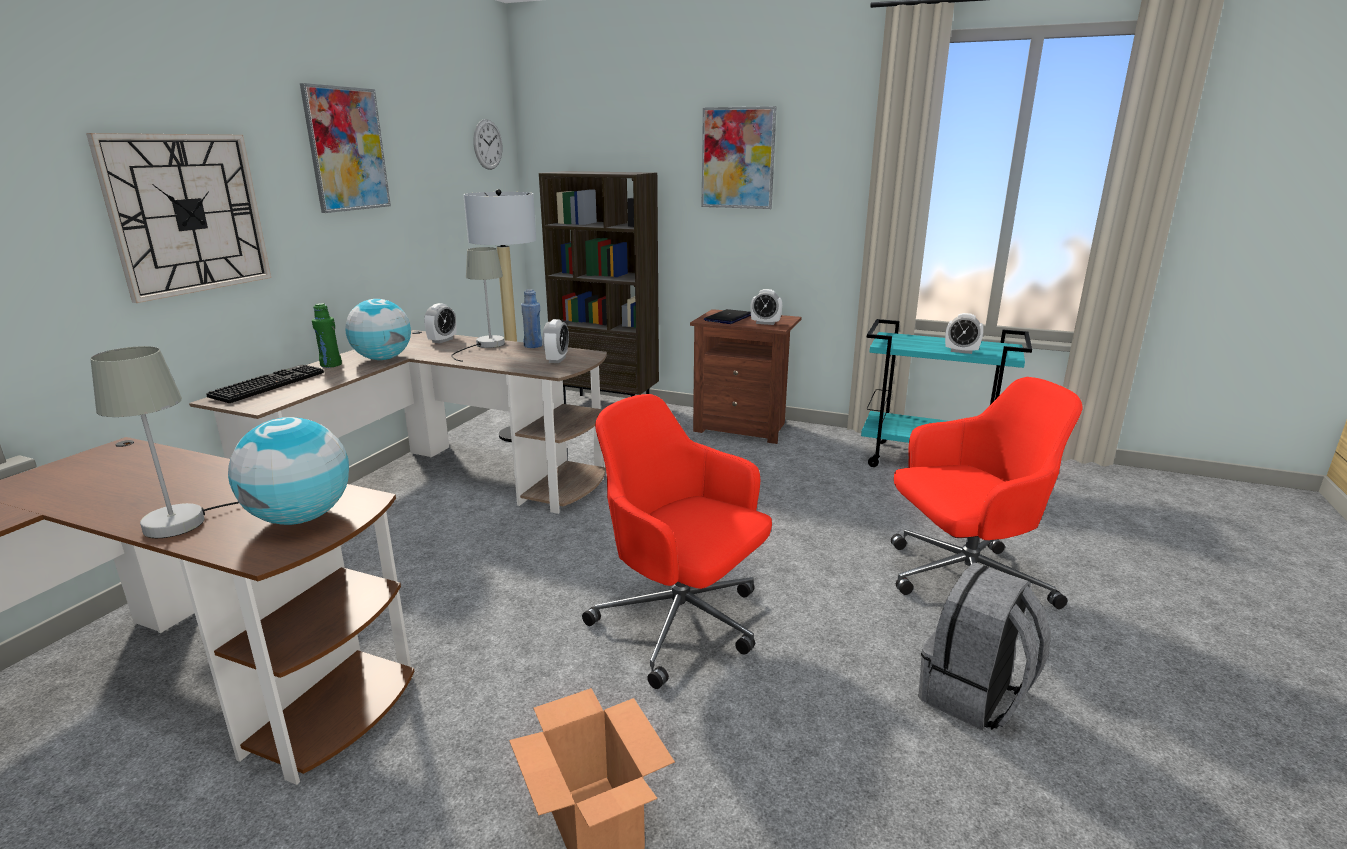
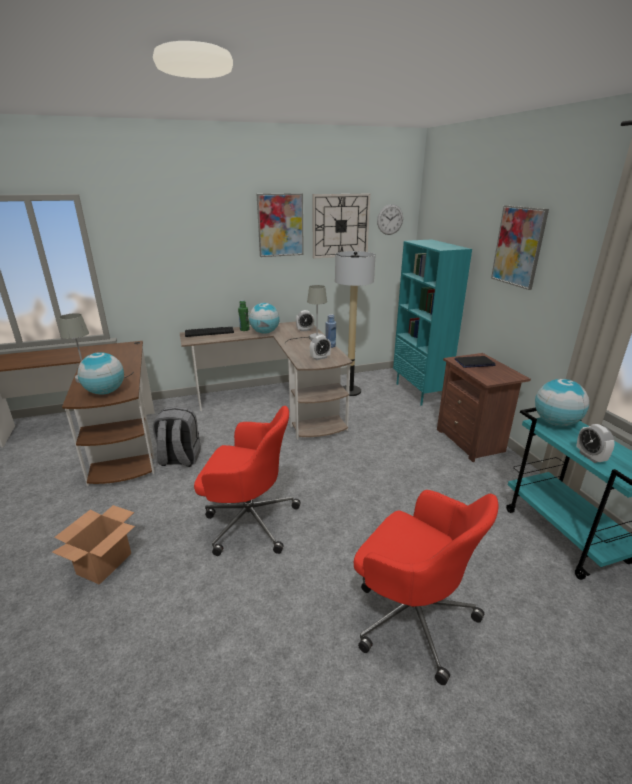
camera: 50 degrees right, 5 degrees up
(188, 214) = (190, 255): wall clock -> wall clock (340, 226)
(607, 405) = (419, 392): brown bookcase -> turquoise bookcase
(681, 624) = (249, 520): red office chair -> red office chair turned 105 degrees clockwise
(765, 323) = (489, 375): alarm clock -> none
(892, 340) = (555, 423): none -> globe
(974, 696) = (288, 664): grey backpack -> grey backpack (179, 459)

